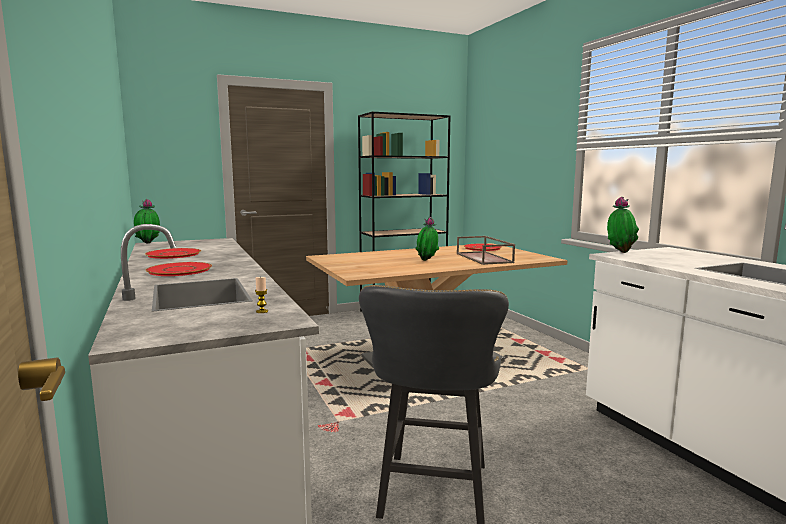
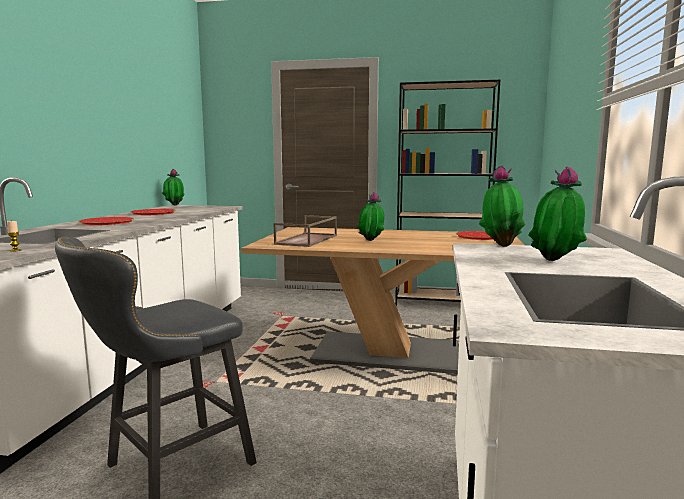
camera: 35 degrees right, 0 degrees up
(485, 258) = (441, 245): brown tray -> brown tray (307, 240)
(685, 259) = (554, 262): none -> potted plant

